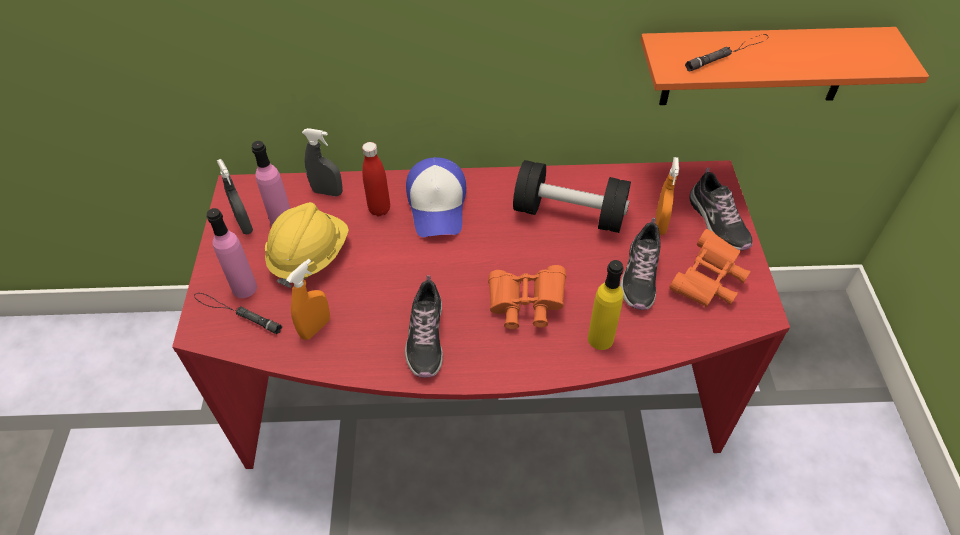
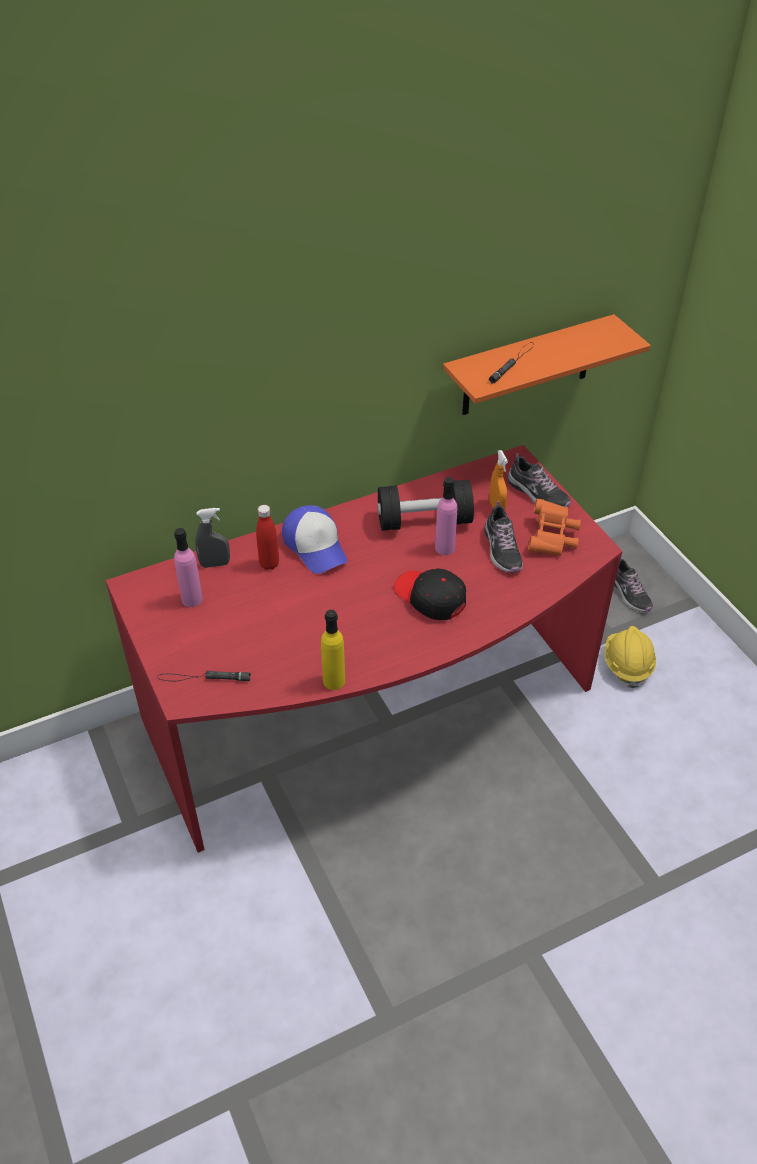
camera: 25 degrees left, 5 degrees down
(244, 225) = (160, 612): grey spray bottle -> none
(244, 288) = (196, 658): pink bottle -> pink bottle (444, 548)
(309, 257) = (235, 617): yellow hard hat -> yellow hard hat (627, 665)
(315, 328) = (277, 666): orange spray bottle -> none
(426, 338) = (369, 644): shoe -> shoe (629, 593)
(525, 306) = (430, 597): orange binoculars -> black cap
(600, 338) = (497, 601): yellow bottle -> yellow bottle (334, 681)

